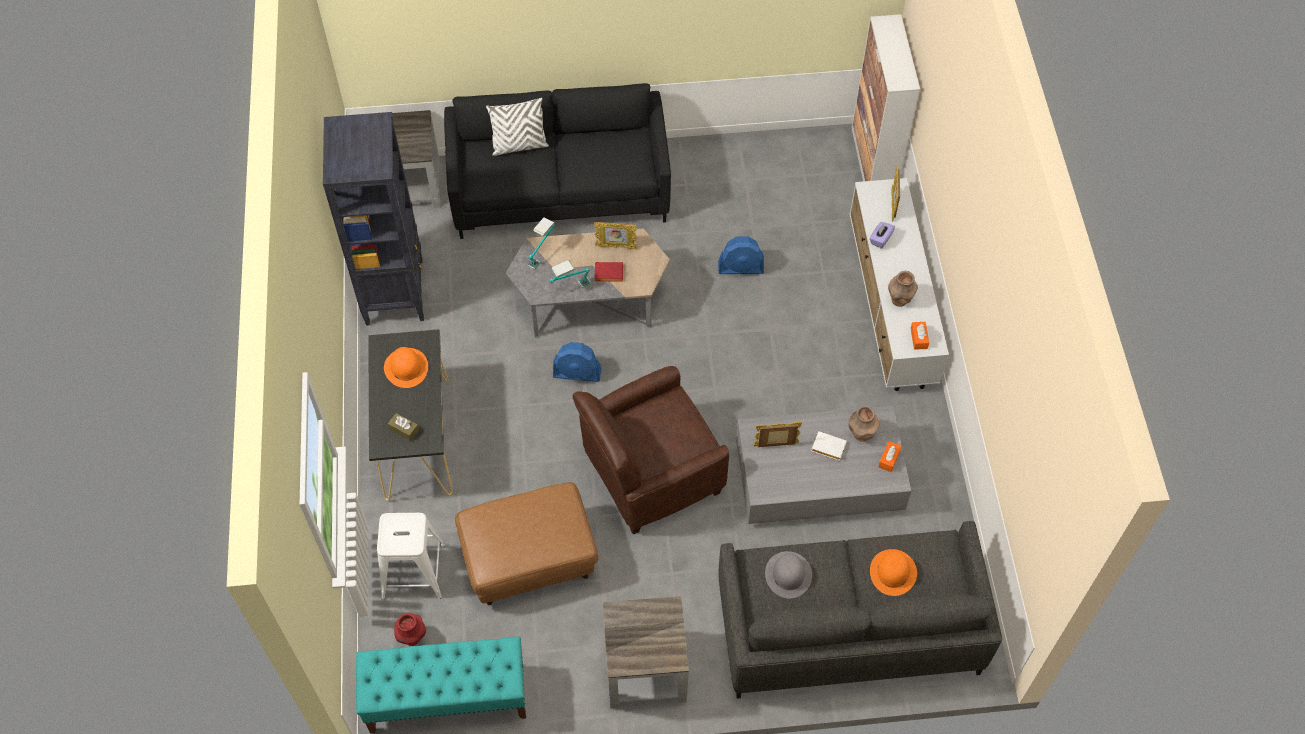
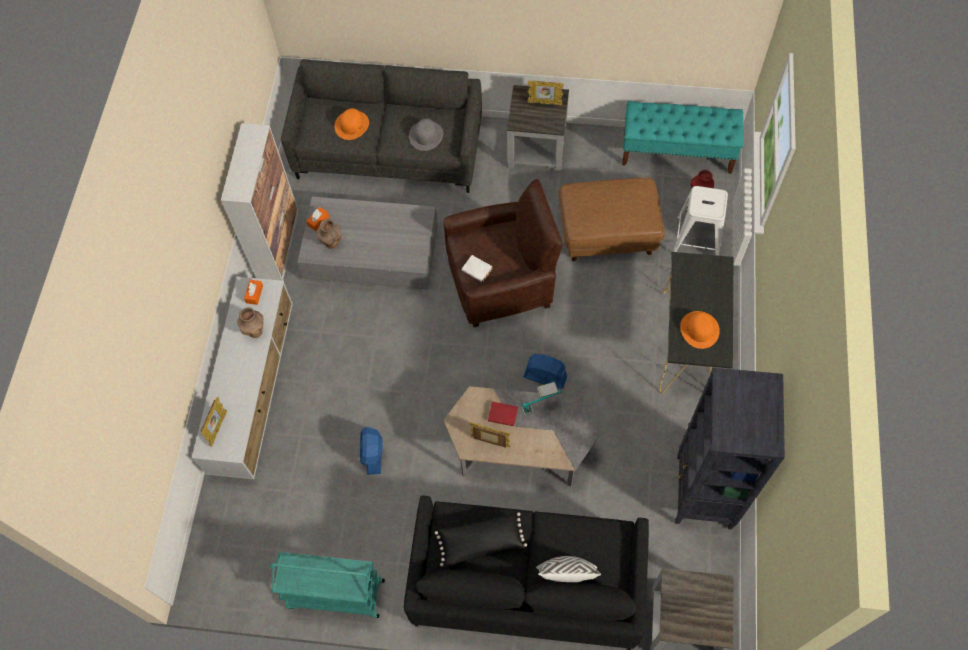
camera: 165 degrees left, 5 degrees up
(404, 429) = (703, 275): brown tissue box -> none
(542, 254) = (561, 448): table lamp -> none
(603, 156) = (481, 543): none -> black pillow
(736, 152) = (334, 594): none -> turquoise cart
(741, 268) = (373, 454): blue fan -> blue fan turned 105 degrees counterclockwise
(776, 445) = (401, 246): picture frame -> picture frame (544, 103)
(827, 448) = (362, 238): white book -> white book (478, 269)
(873, 162) = (203, 551): cabinet -> cabinet (278, 244)
(880, 239) = (245, 394): purple tissue box -> none

